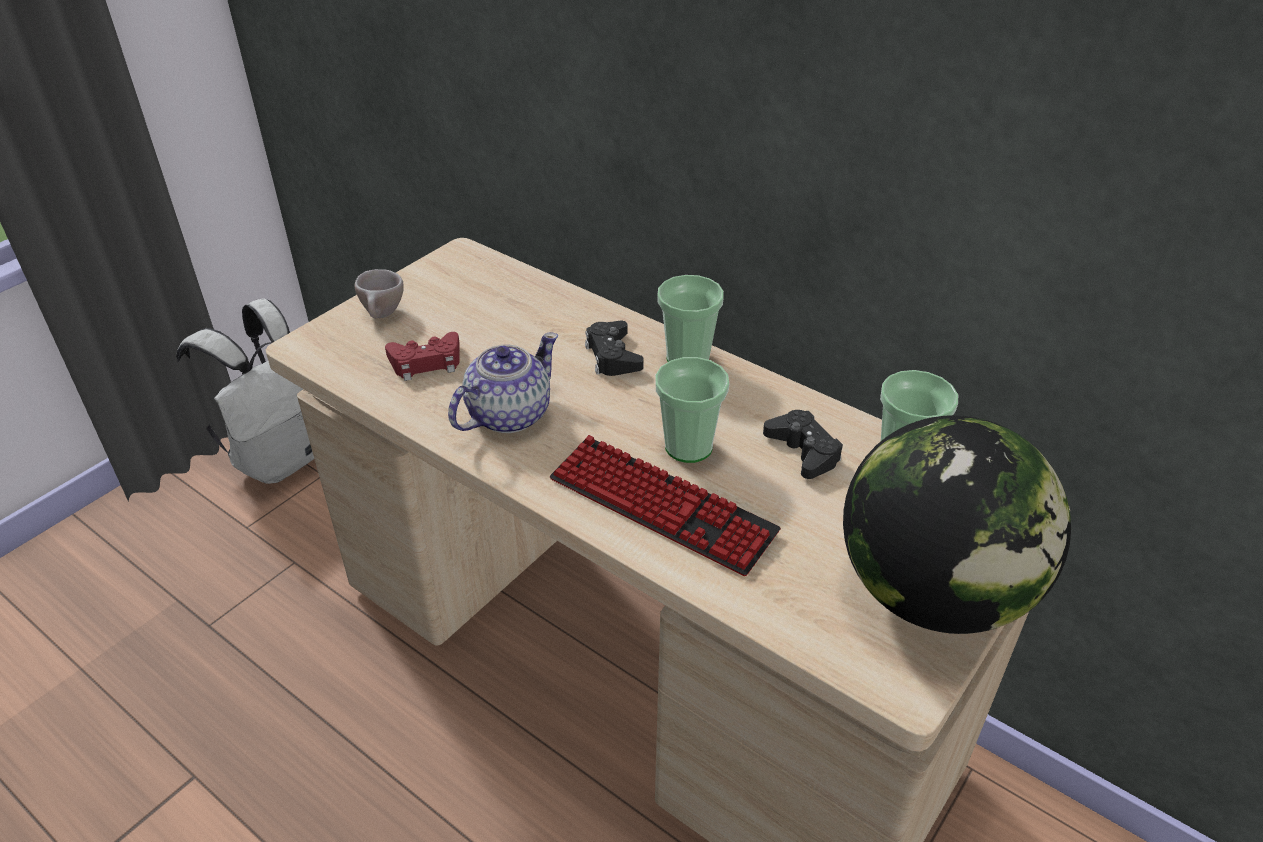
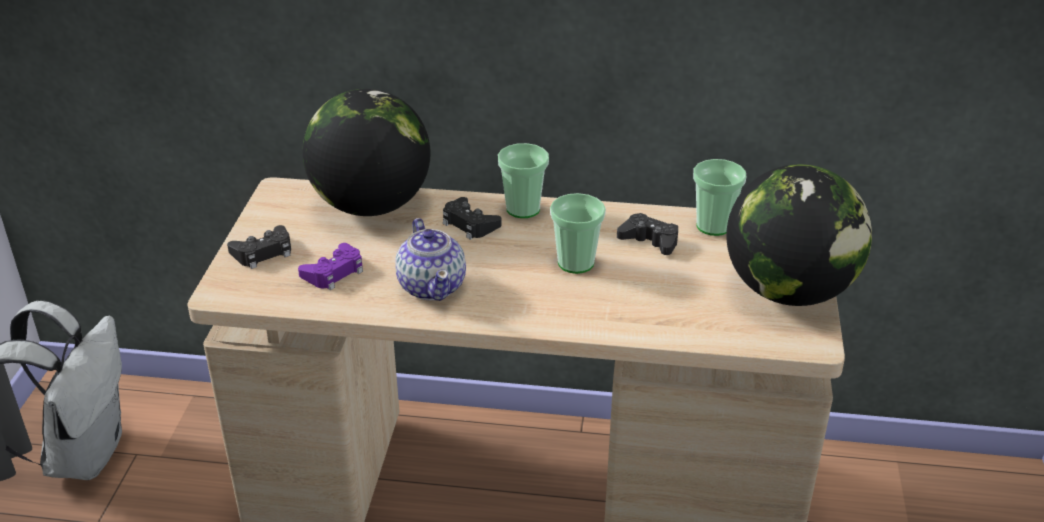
camera: 30 degrees left, 5 degrees down
(383, 316) = (263, 253): beige cup -> black game controller
(426, 362) = (334, 273): red game controller -> purple game controller
(507, 415) = (432, 286): teapot -> teapot turned 150 degrees clockwise
(531, 300) = (371, 206): none -> globe
(661, 506) = (591, 303): keyboard -> none

